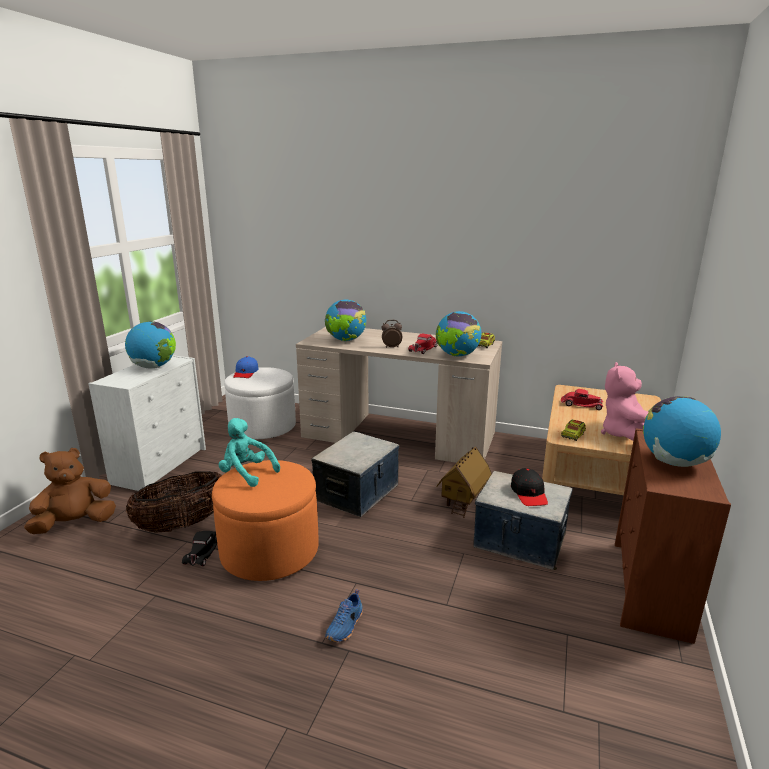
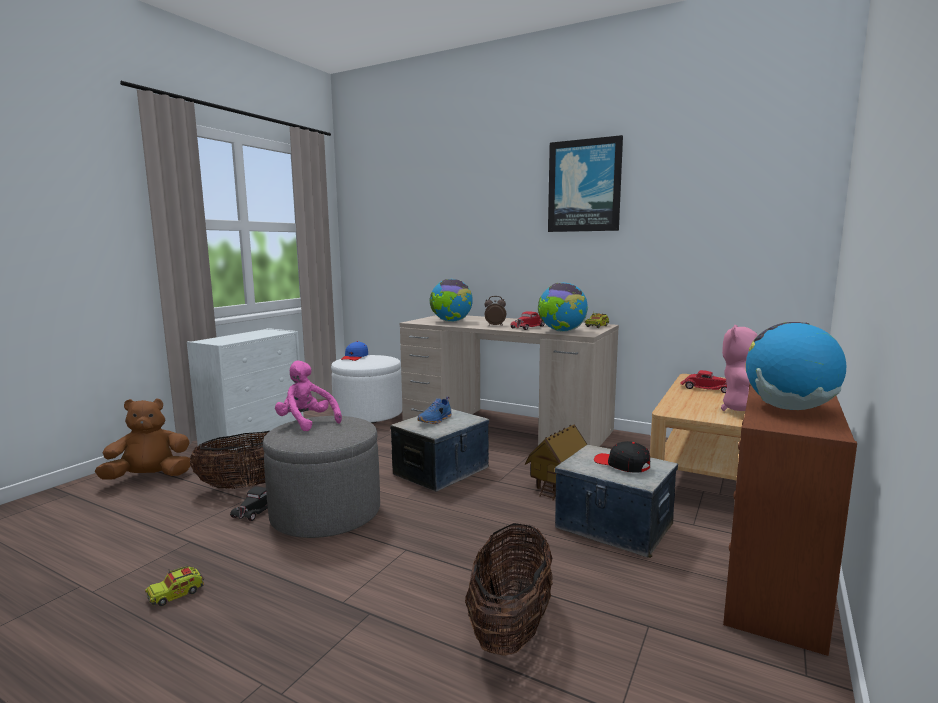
camera: 10 degrees right, 10 degrees down
(154, 367) = (255, 335): globe -> none
(246, 474) = (306, 423): turquoise plush toy -> pink plush toy
(270, 551) = (326, 513): orange ottoman -> grey ottoman
(346, 626) = (376, 589): blue shoe -> blue shoe (436, 420)
(465, 648) = (511, 626): none -> basket
(473, 209) = (584, 186): none -> picture
(529, 493) = (622, 465): black cap -> black cap turned 135 degrees clockwise
(573, 435) = (685, 410): toy truck -> toy truck (176, 594)

